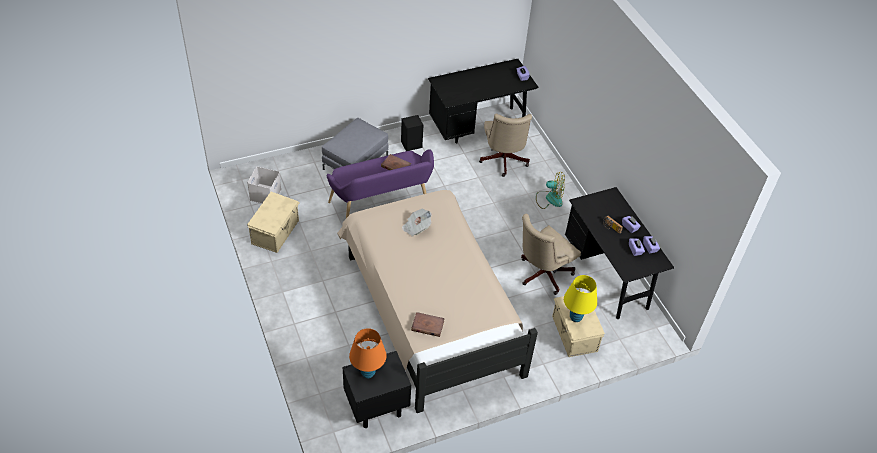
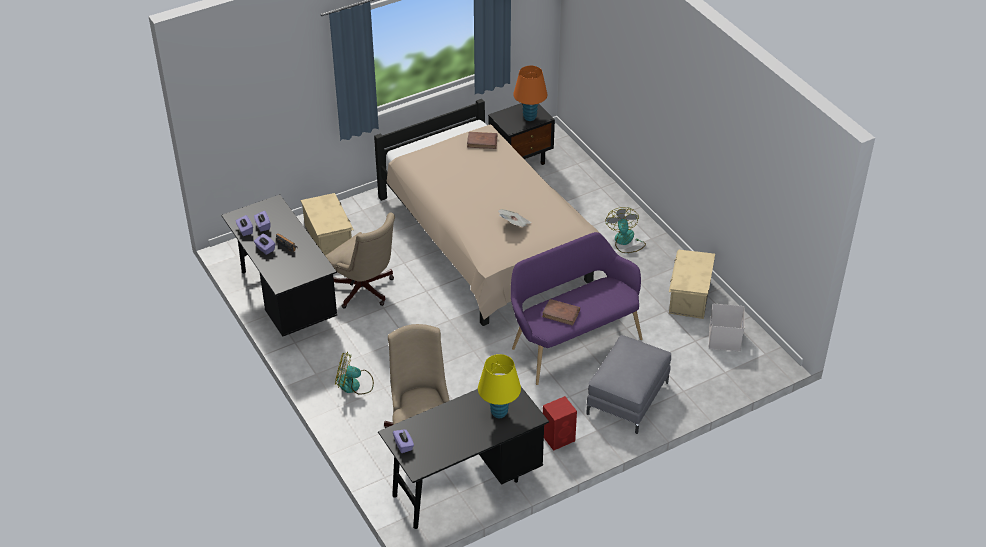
camera: 175 degrees right, 5 degrees down
(306, 292) = (625, 241): none -> fan
(411, 144) = (559, 438): black speaker -> red speaker
(541, 274) = (364, 291): beige office chair -> beige office chair turned 90 degrees clockwise
(575, 317) = (330, 210): yellow table lamp -> yellow table lamp (499, 412)

